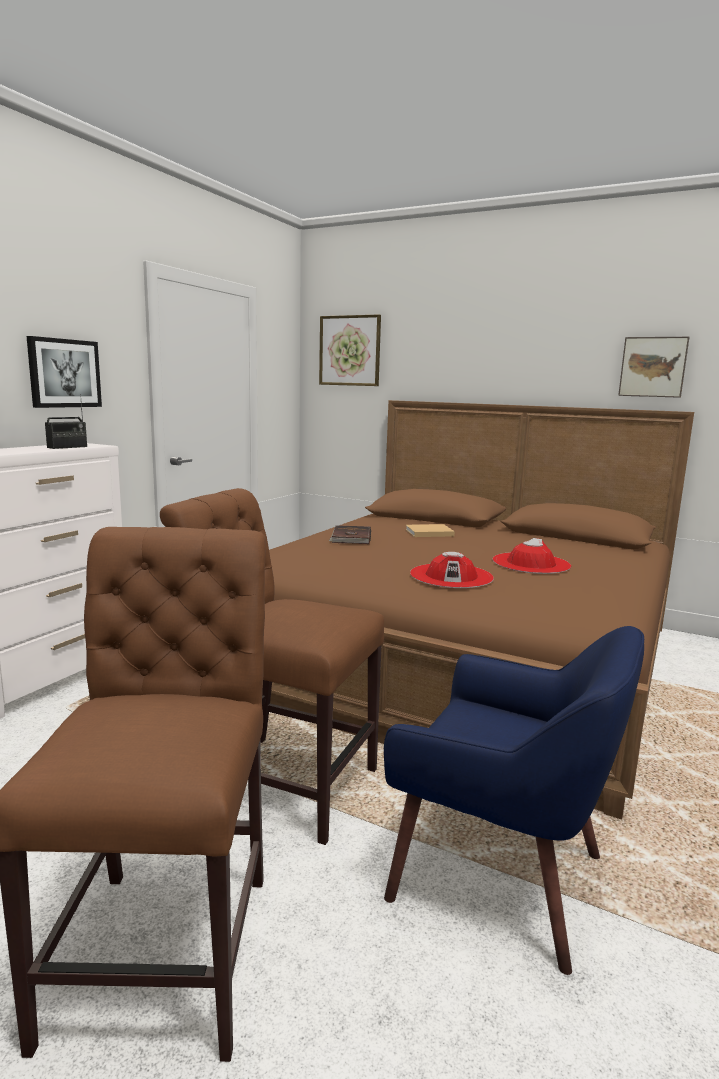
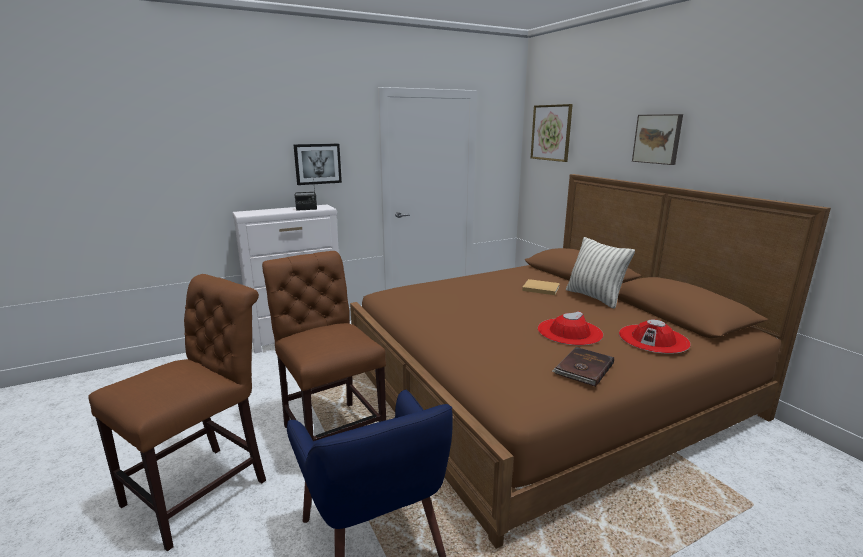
camera: 35 degrees right, 5 degrees up
(350, 537) = (475, 283): brown book -> brown book (583, 368)
(451, 576) = (485, 329): red hat -> red hat (653, 339)
(493, 533) = (594, 297): none -> pillow
(653, 367) = (792, 157): picture -> picture (658, 139)

